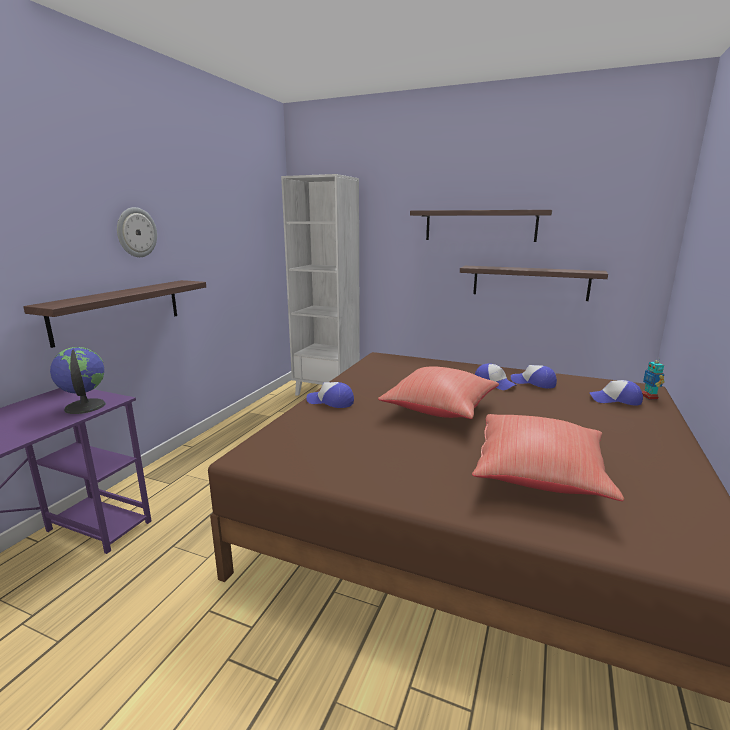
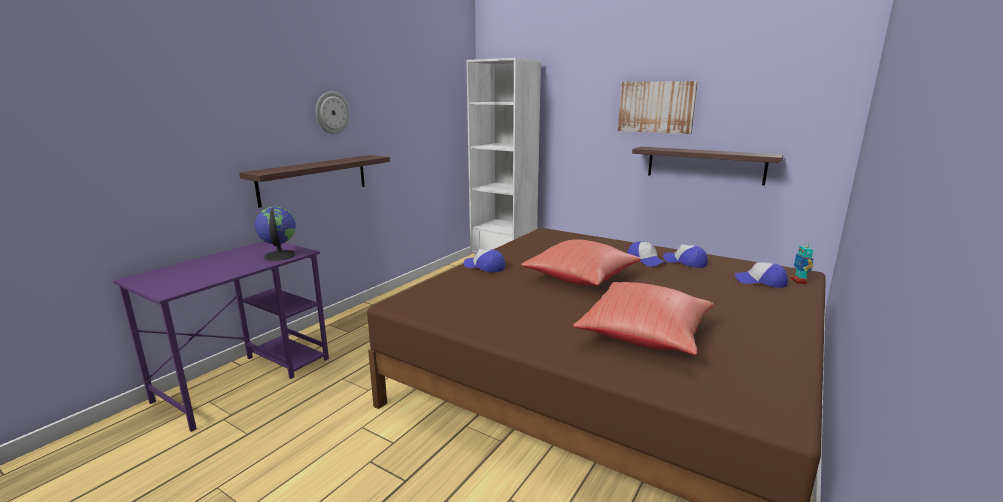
camera: 10 degrees right, 0 degrees up
(480, 225) = (656, 107): shelf -> picture

